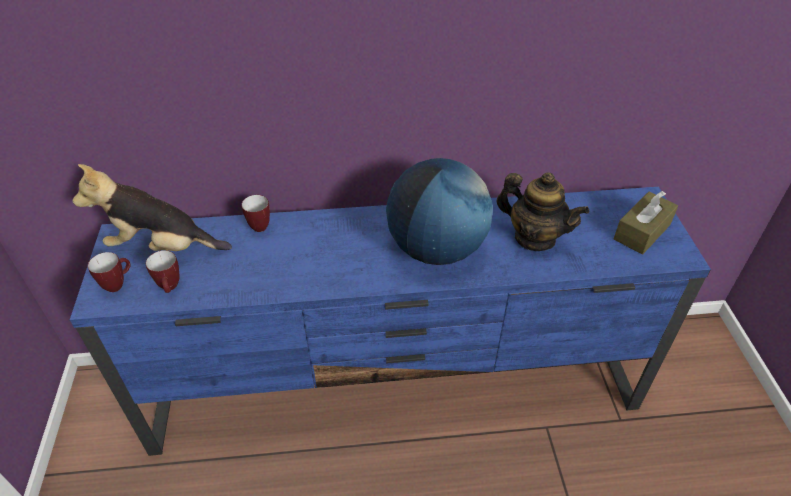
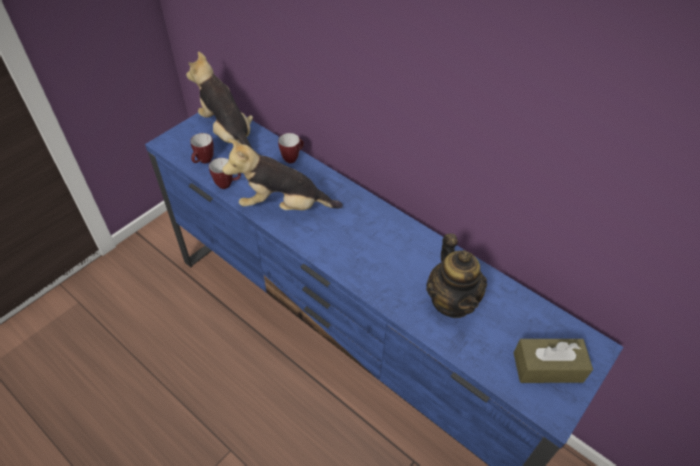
camera: 45 degrees right, 5 degrees up
(118, 284) = (185, 140): mug -> mug (227, 184)
(310, 268) = (284, 206): none -> plush toy
(436, 249) = (373, 254): globe -> none

